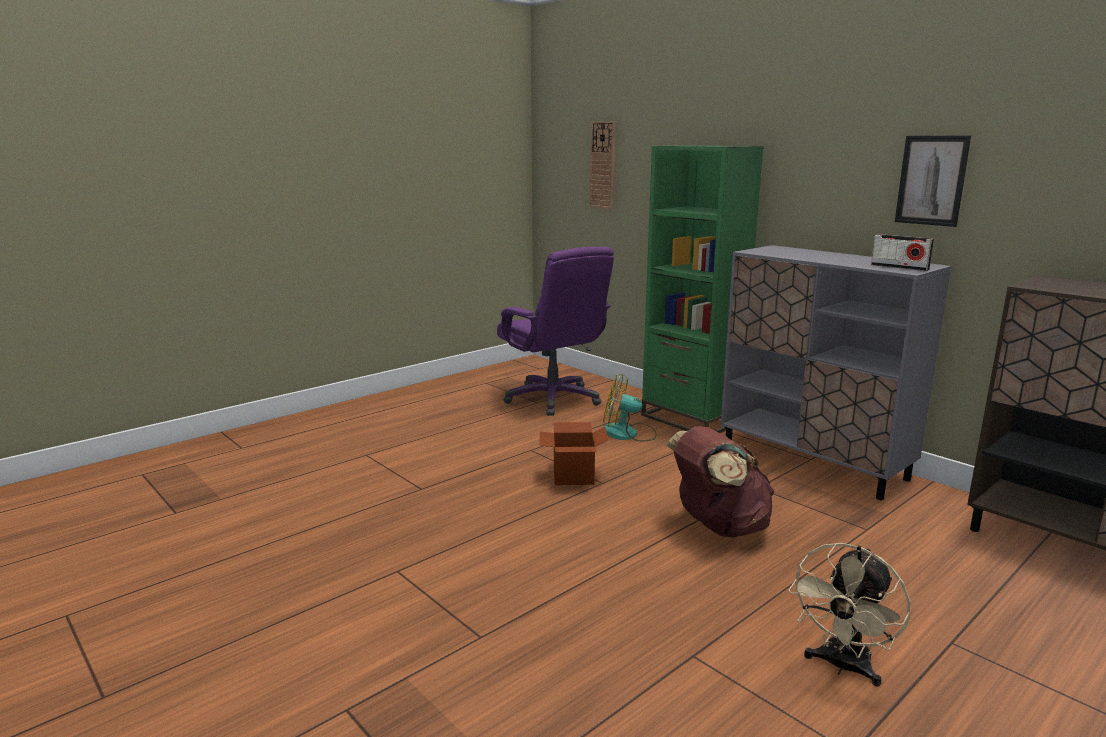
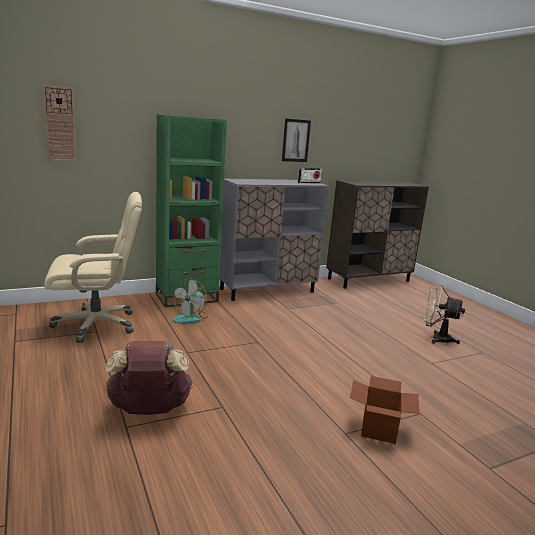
camera: 75 degrees left, 0 degrees up
(553, 399) = (97, 324): purple office chair -> beige office chair
(573, 476) = (242, 348): cardboard box -> cardboard box (378, 429)
(718, 527) = (324, 328): brown backpack -> brown backpack (149, 410)
(842, 667) = (436, 338): beige fan -> beige fan turned 150 degrees clockwise

